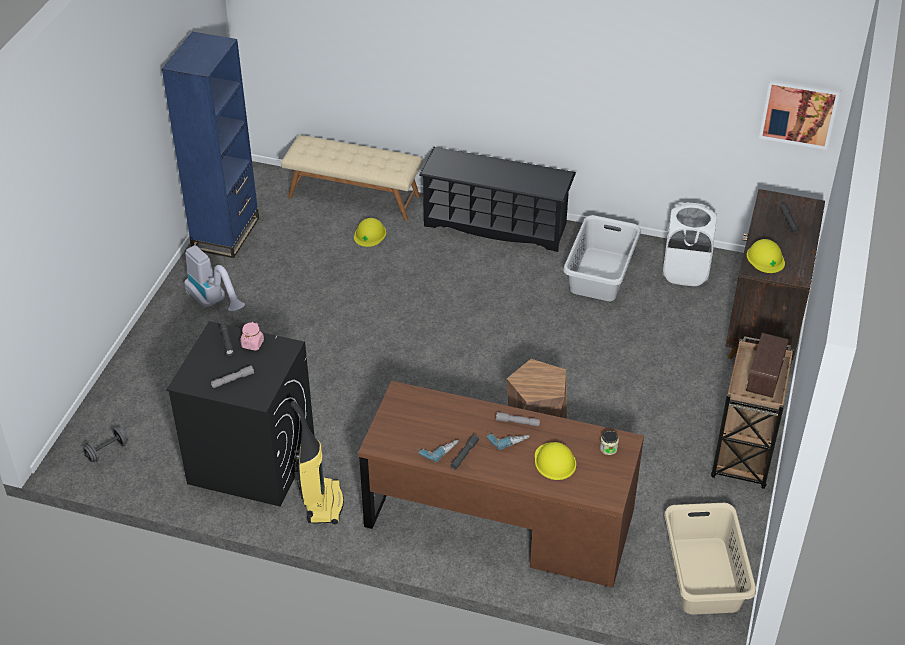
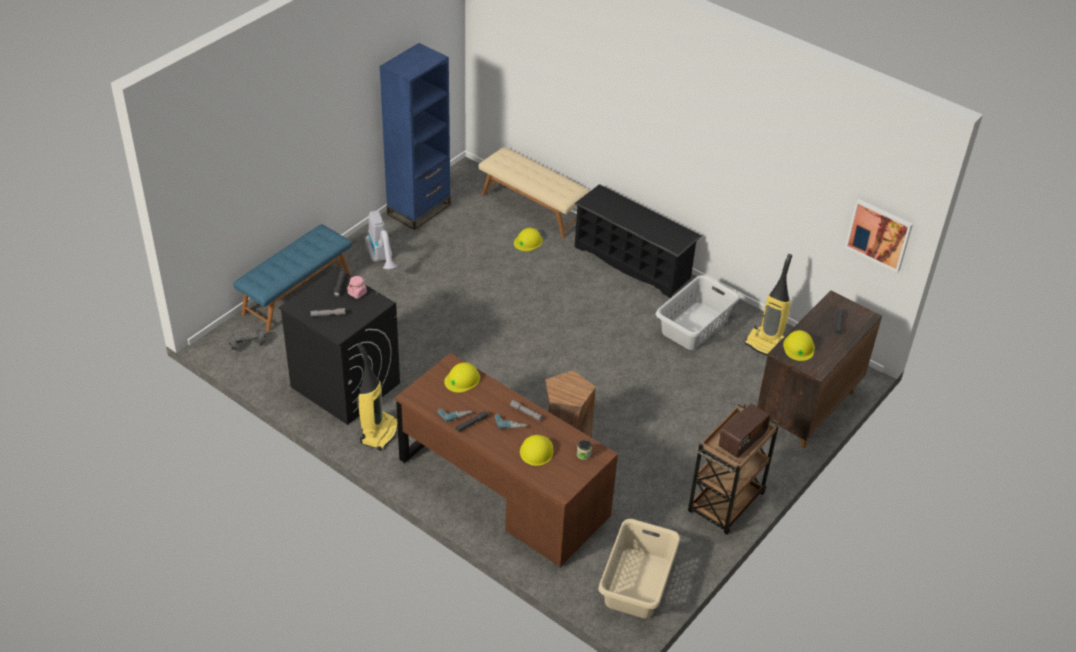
camera: 20 degrees right, 0 degrees up
(133, 371) = (296, 293): none -> blue bench
(423, 407) = (462, 379): none -> yellow hard hat
(685, 272) = (767, 345): white laundry basket -> vacuum cleaner

